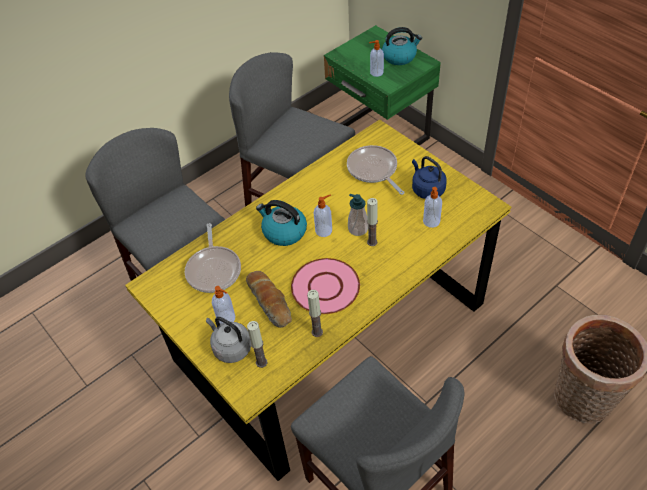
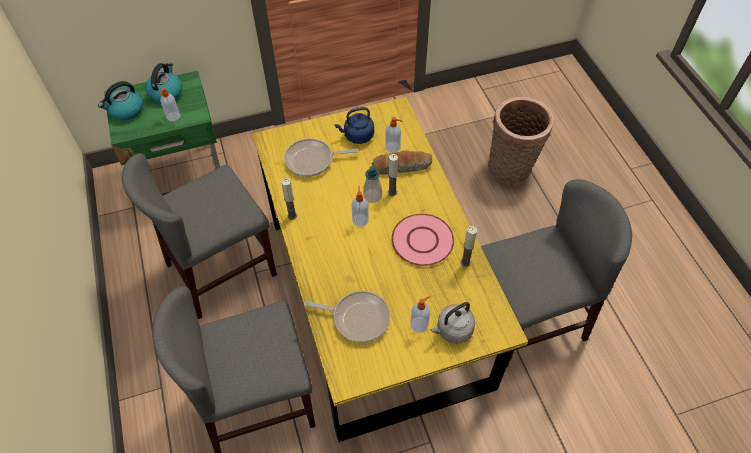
camera: 70 degrees left, 5 degrees up
(261, 362) = (478, 311): candle -> candle (292, 216)
(270, 303) = (419, 285): bread -> bread (401, 166)
(284, 232) = (344, 249): kettle -> kettle (126, 110)

